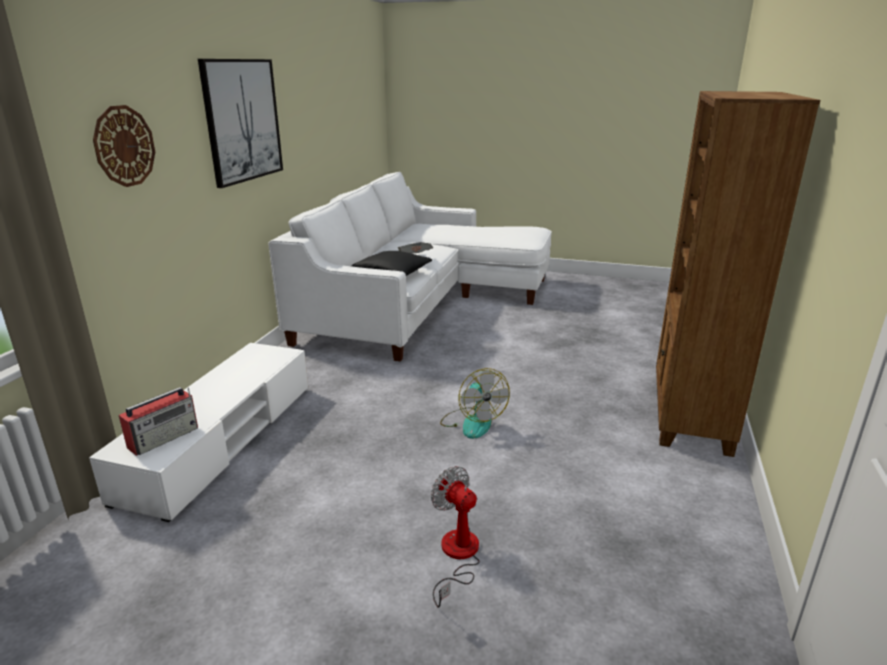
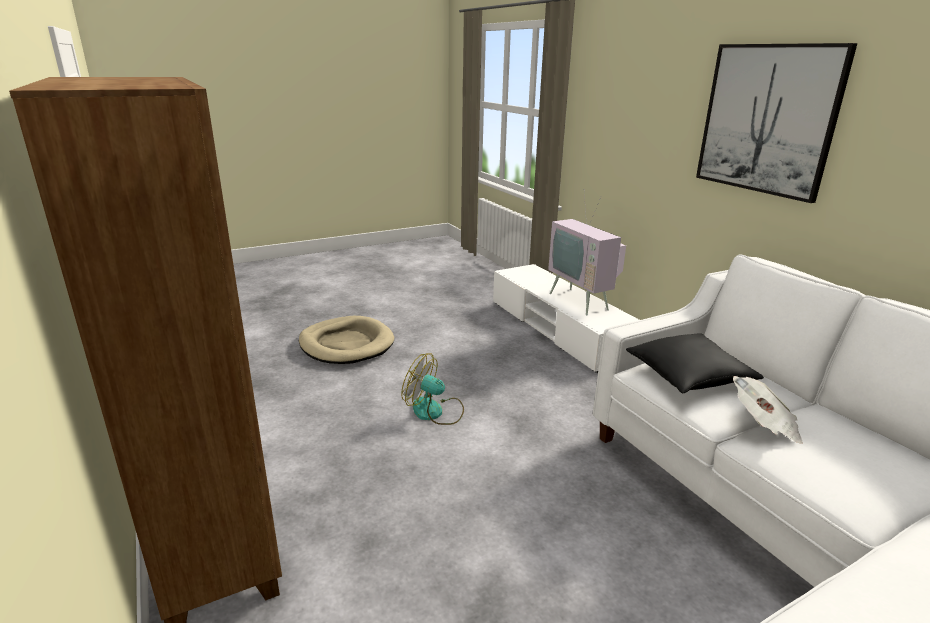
camera: 135 degrees right, 0 degrees up
(124, 146) = (629, 110): wall clock -> none
(164, 437) = (527, 276): radio -> none
(224, 378) = (583, 301): none -> television
(457, 556) = (346, 344): fan -> beige dog bed

